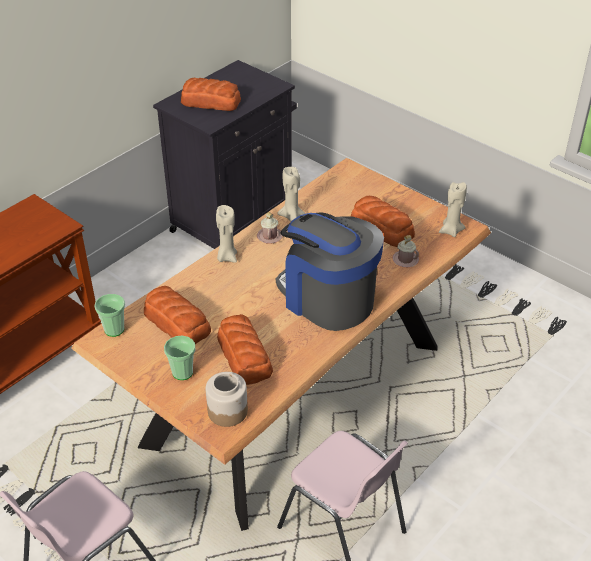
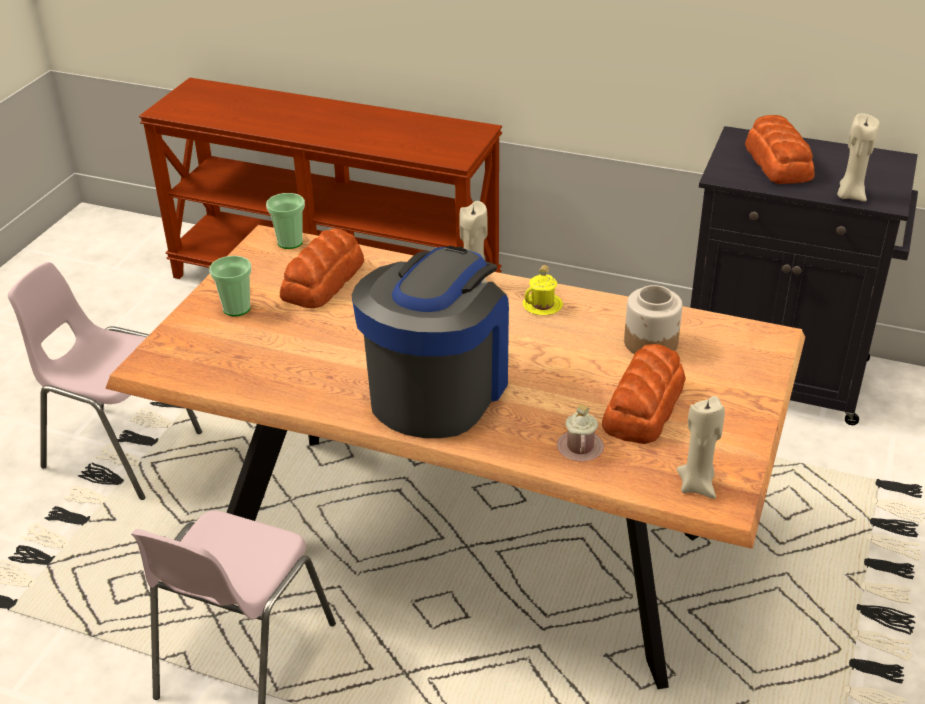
camera: 70 degrees right, 5 degrees down
(228, 411) = (182, 359): jar -> jar (651, 343)
(244, 356) = (284, 347): bread -> none
(269, 236) = (542, 305): pink mug -> yellow mug
(291, 216) = (602, 313): beige candle -> beige candle (850, 195)

